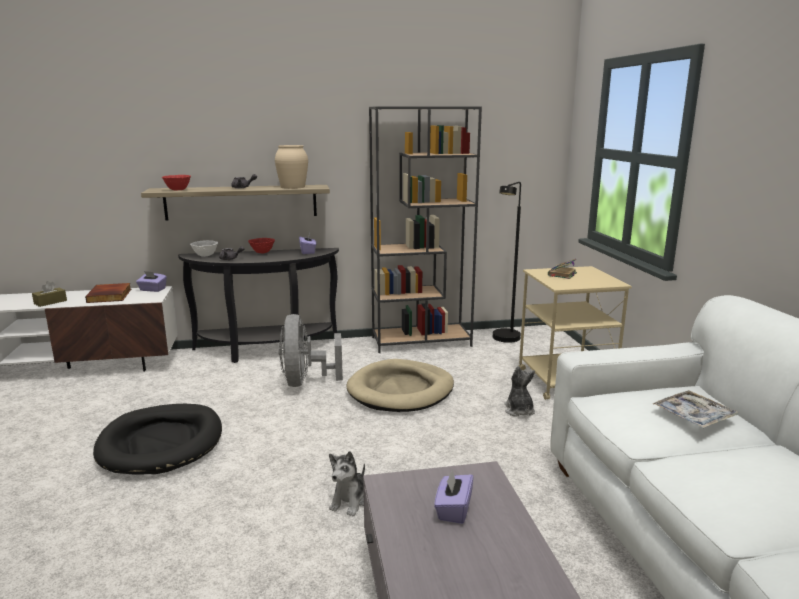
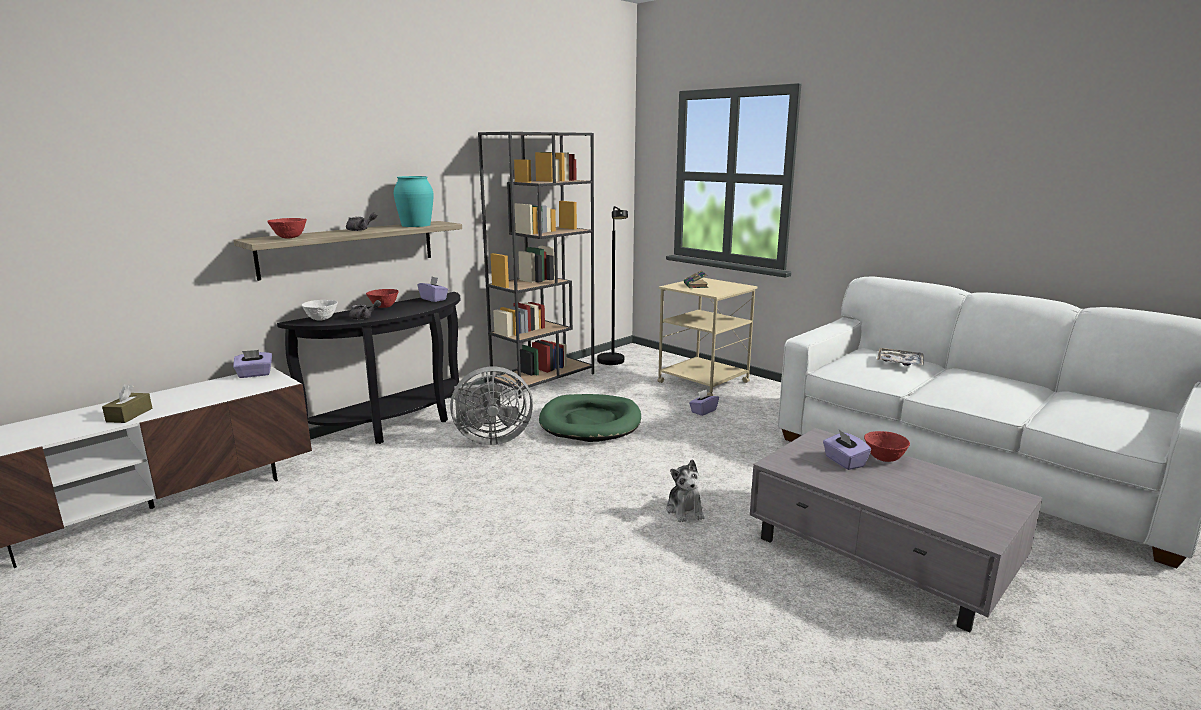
camera: 35 degrees left, 0 degrees up
(110, 295) = (208, 391): book -> none
(161, 443) = (432, 533): black dog bed -> none
(292, 187) = (415, 225): beige vase -> turquoise vase
(305, 382) = (490, 439): grey fan -> grey fan turned 60 degrees counterclockwise
(401, 390) = (590, 422): beige dog bed -> green dog bed
(503, 525) = (884, 459): none -> red bowl
(519, 410) = (703, 411): plush toy -> purple tissue box

